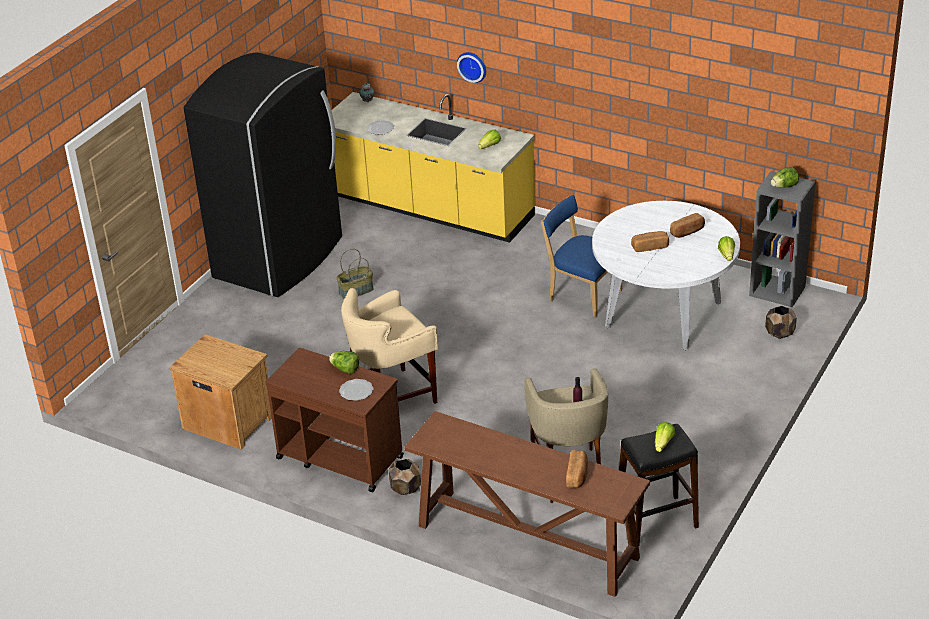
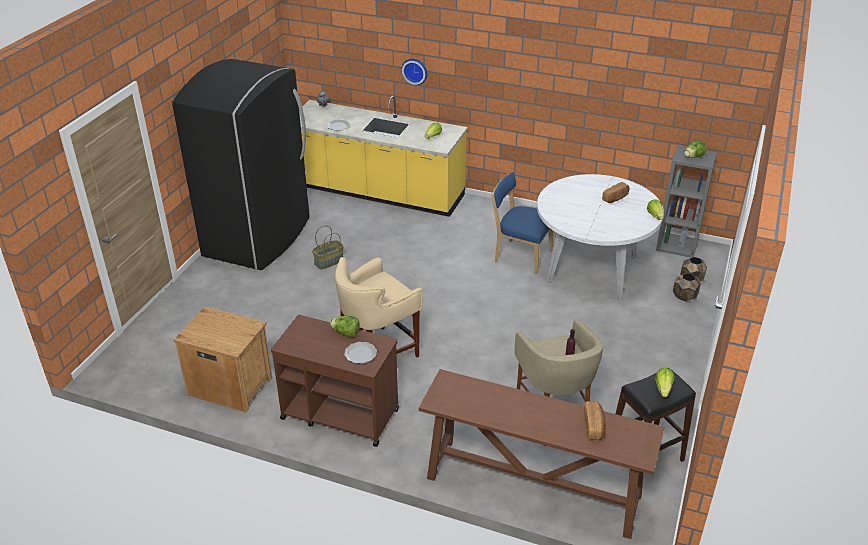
camera: 10 degrees left, 0 degrees up
(405, 488) = (406, 441): brown planter -> brown planter (684, 297)
(649, 247) = (588, 211): bread -> none

